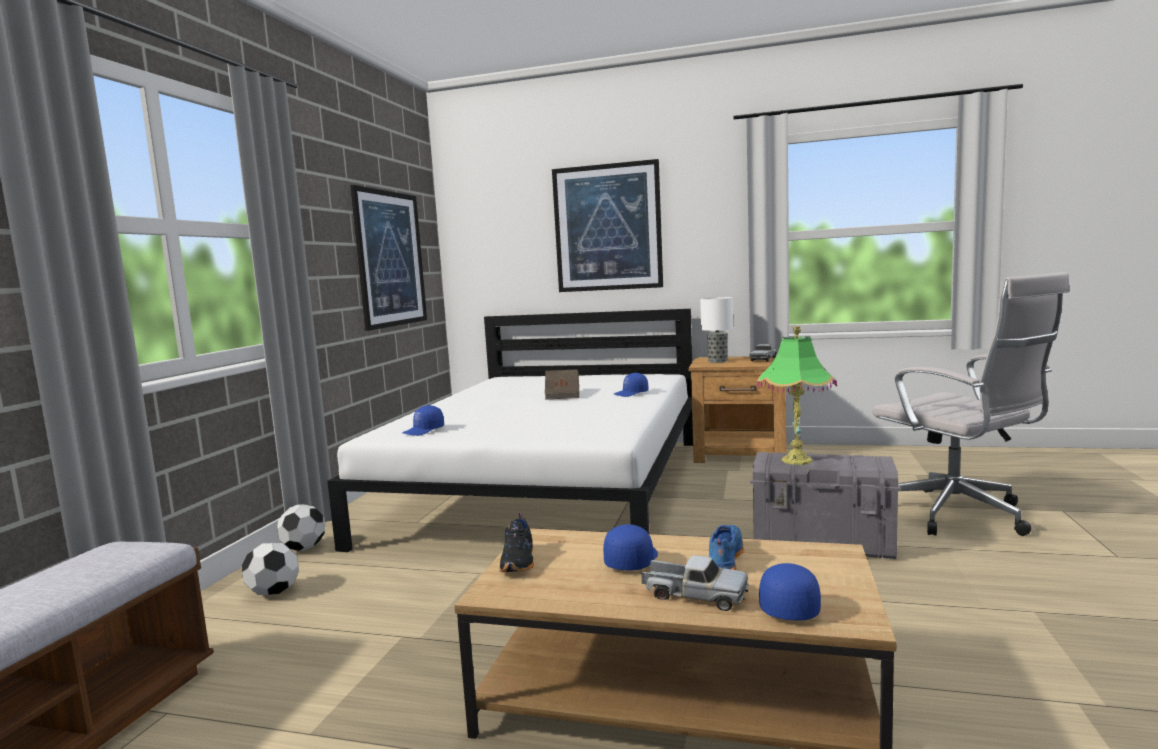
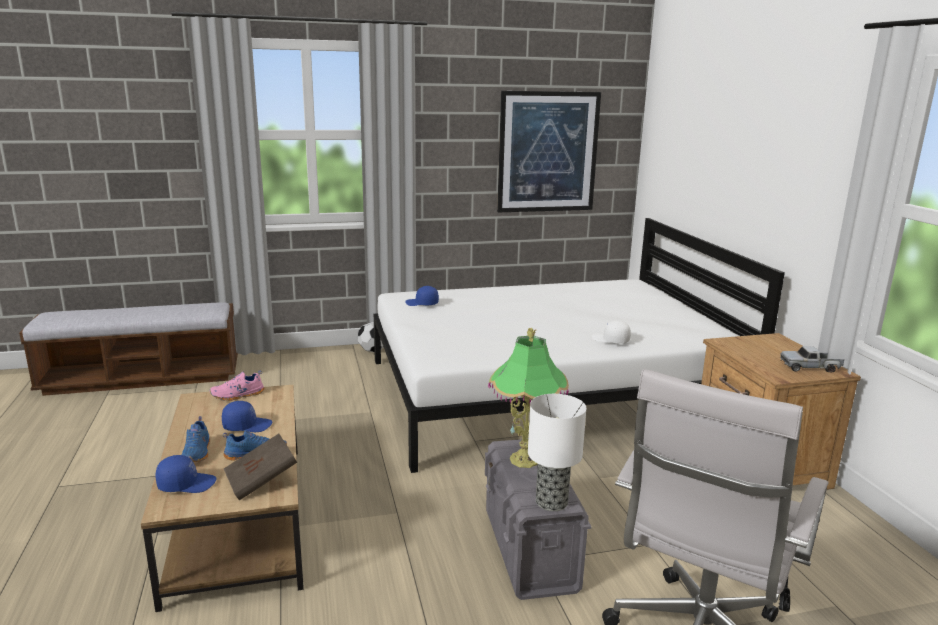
camera: 60 degrees right, 10 degrees up
(274, 592) = (313, 365): football -> none
(519, 562) = (238, 395): black shoe -> pink shoe
(562, 395) = (574, 317): brown book -> brown book (261, 481)
(607, 228) = (745, 150): picture -> none
(631, 393) = (610, 340): blue cap -> white cap
(694, 595) = (198, 453): toy truck -> blue shoe
(718, 361) = (761, 346): table lamp -> table lamp (552, 502)

